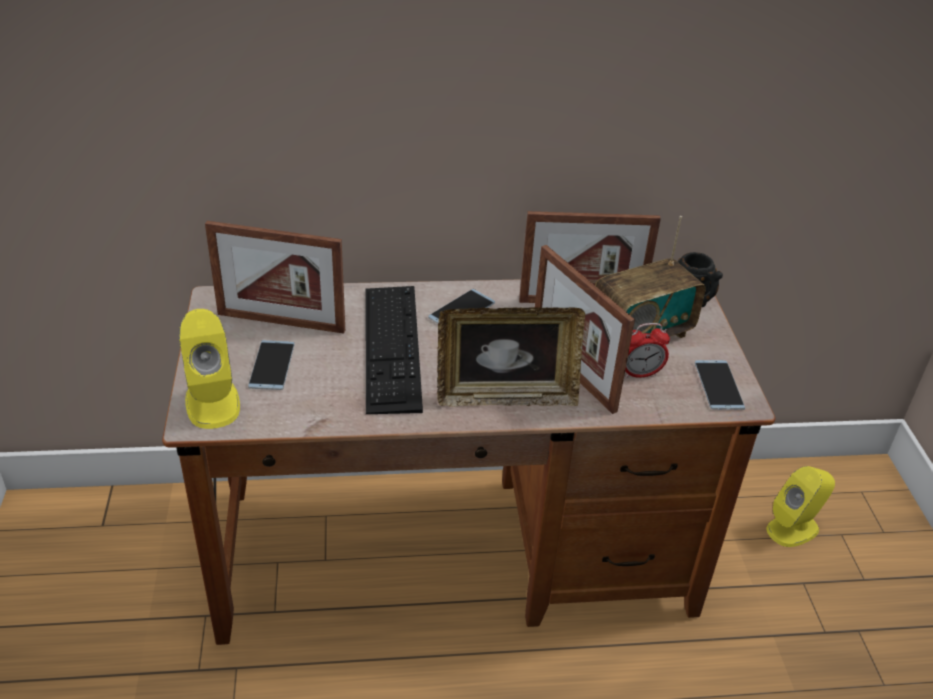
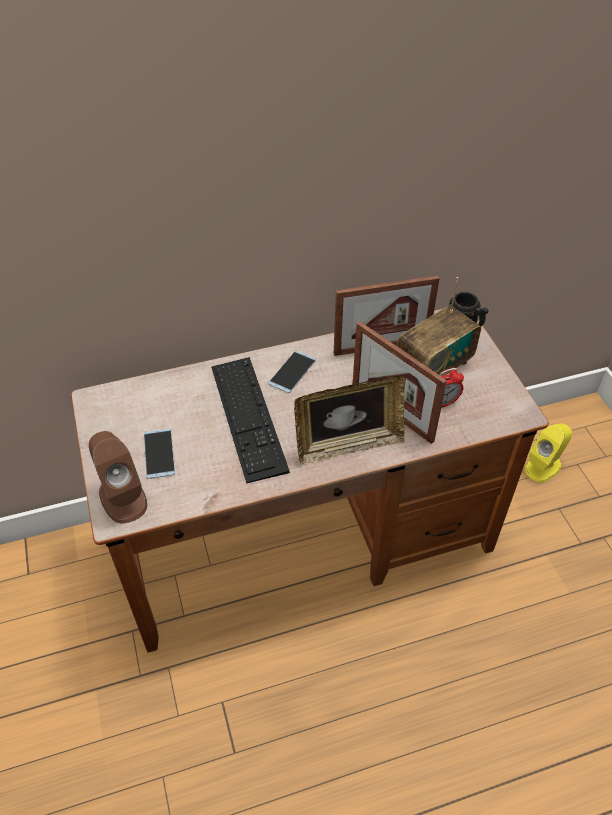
camera: 10 degrees left, 10 degrees up
(212, 402) = (122, 497): yellow speaker -> brown speaker
(281, 322) = (153, 411): picture frame -> none
(718, 385) = (501, 402): phone -> none

